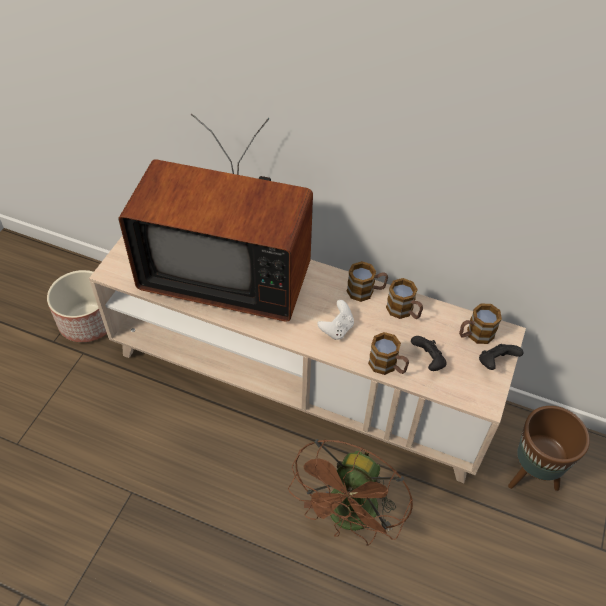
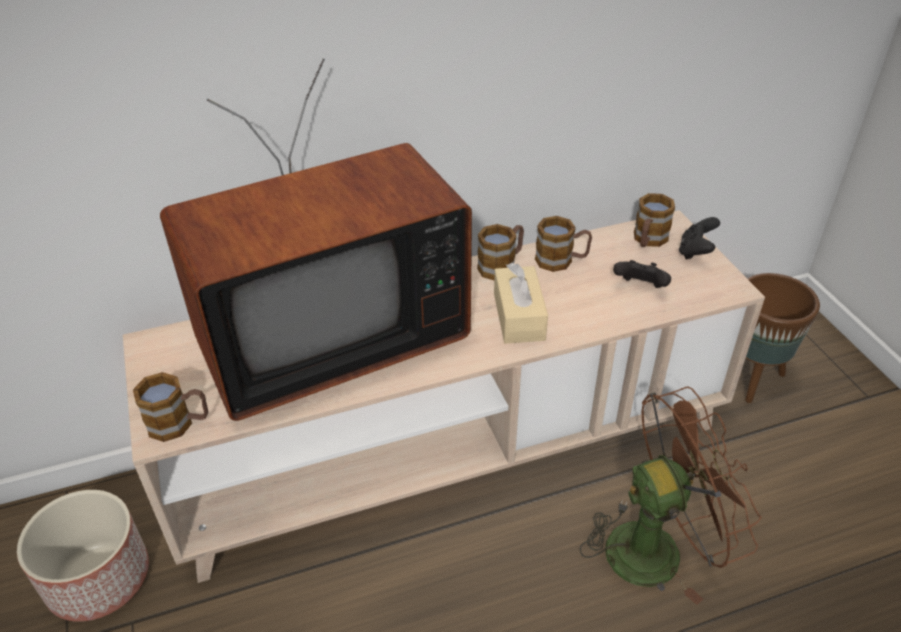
camera: 40 degrees left, 10 degrees down
(337, 329) = (519, 316): white game controller -> beige tissue box
(349, 518) = (657, 547): brown fan -> brown fan turned 90 degrees counterclockwise
(387, 366) = (611, 316): mug -> mug (179, 423)

